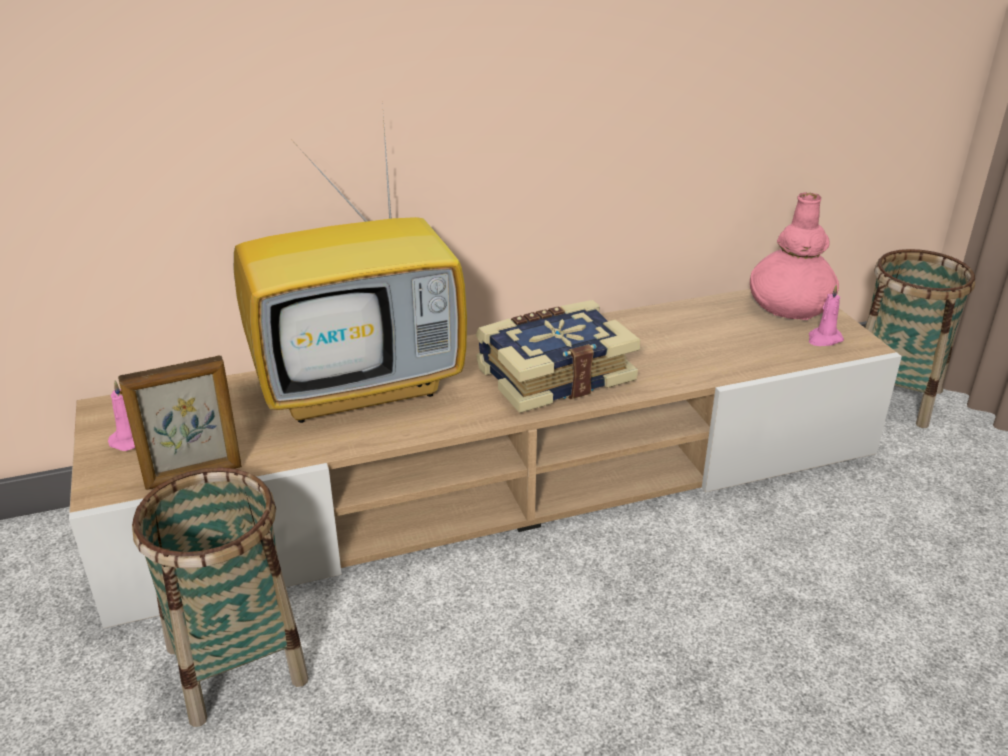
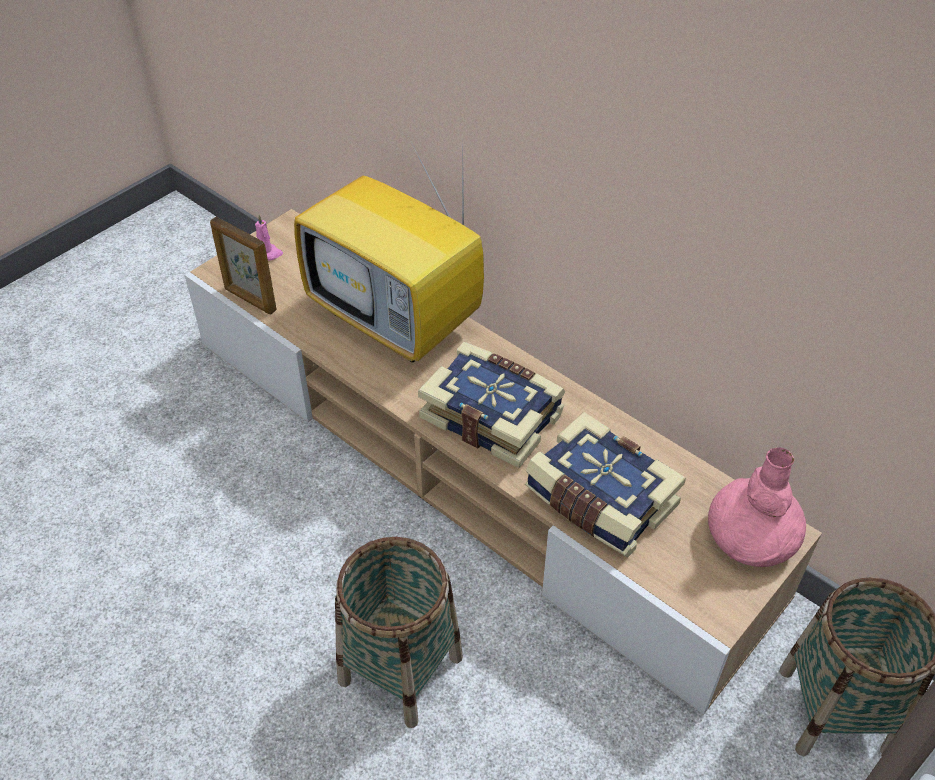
camera: 60 degrees right, 15 degrees up
(237, 664) = (214, 417): basket -> basket (400, 669)
(704, 356) = (598, 501): none -> book
(824, 339) = (704, 582): pink candle -> none

